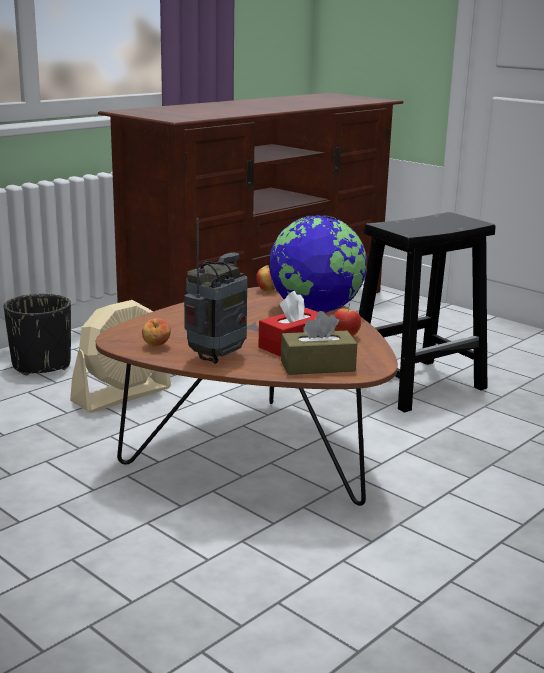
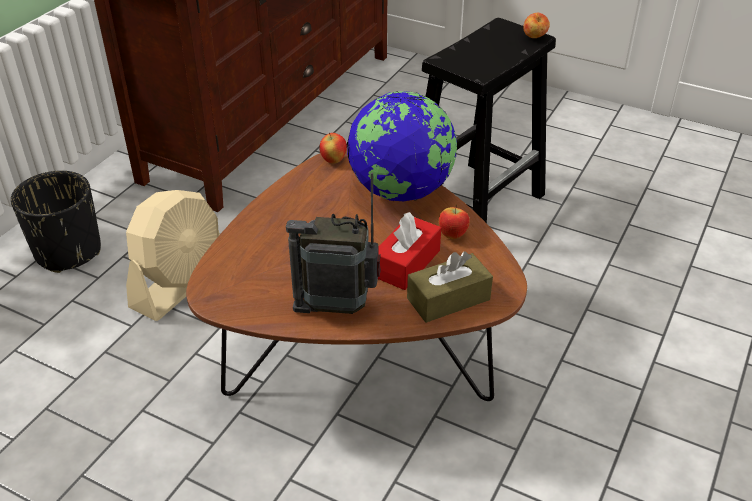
camera: 15 degrees left, 20 degrees up
(156, 346) = (262, 299): apple -> apple (534, 37)
(217, 357) = (337, 306): radio -> radio turned 105 degrees counterclockwise

